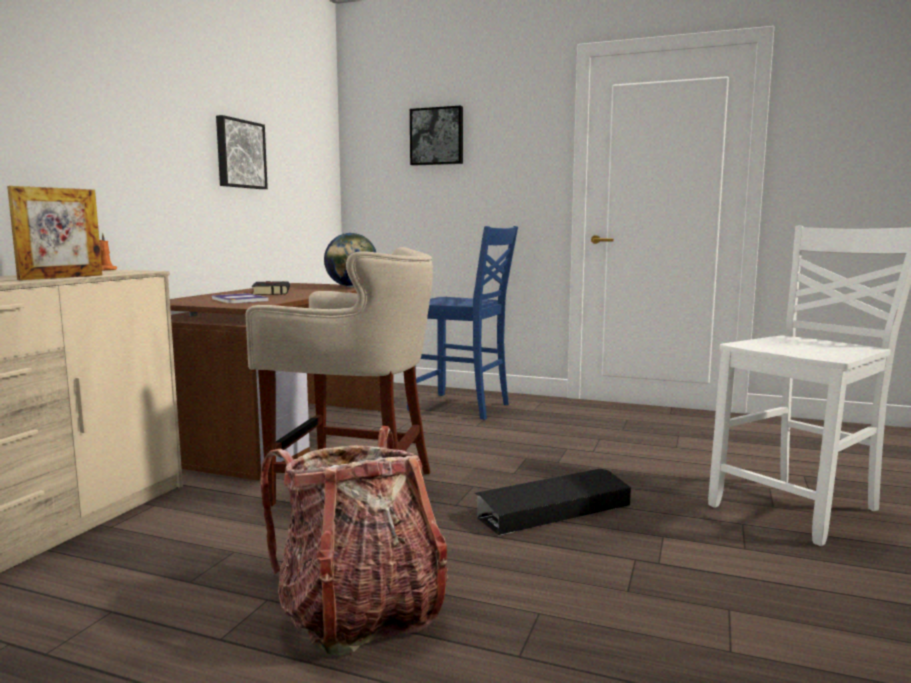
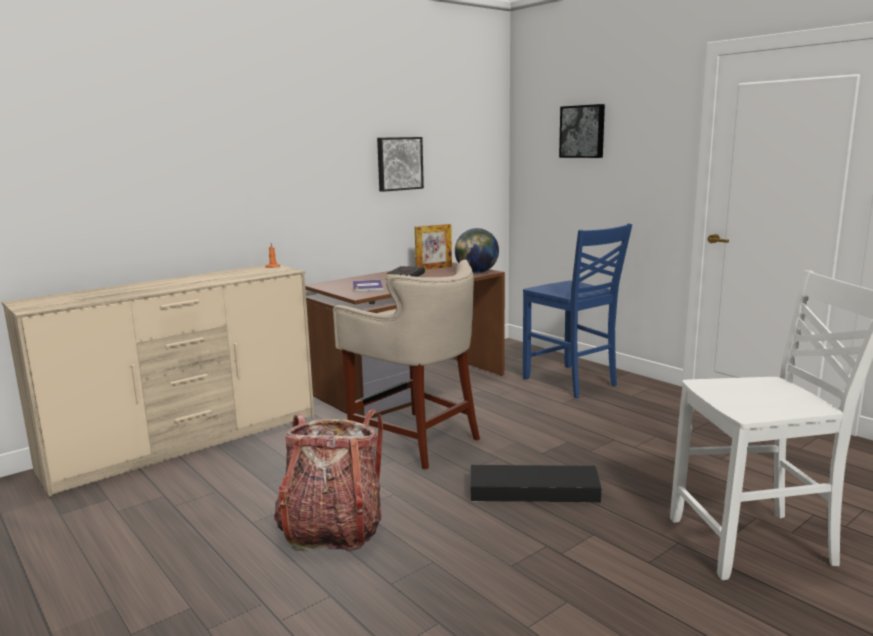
camera: 30 degrees right, 5 degrees up
(61, 277) = (229, 279): picture frame -> picture frame (434, 268)

